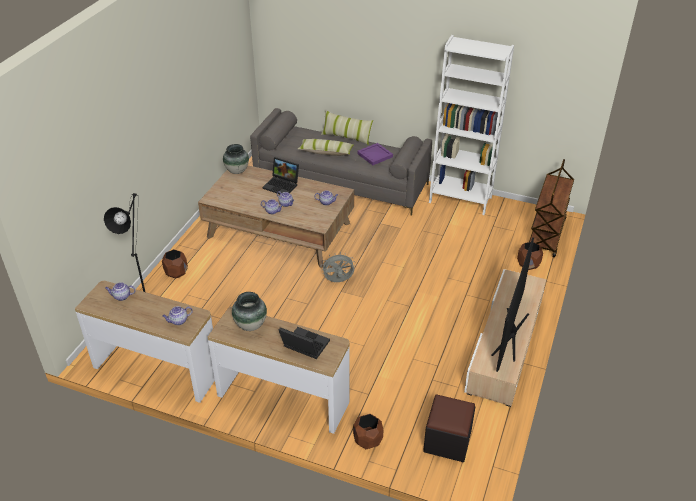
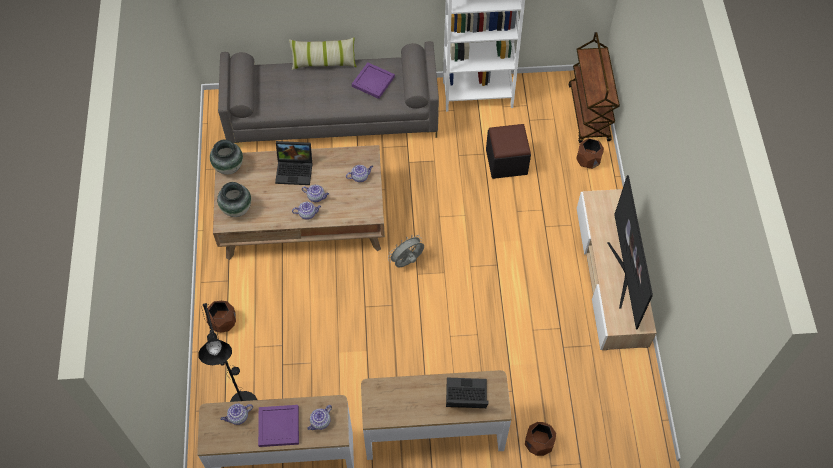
camera: 25 degrees left, 20 degrees up
(146, 313) = (279, 427): none -> purple tray
(250, 325) = (397, 395): vase -> vase (236, 209)
(326, 152) = (314, 96): pillow -> none
(447, 441) = (610, 411): black ottoman -> black ottoman (506, 162)

